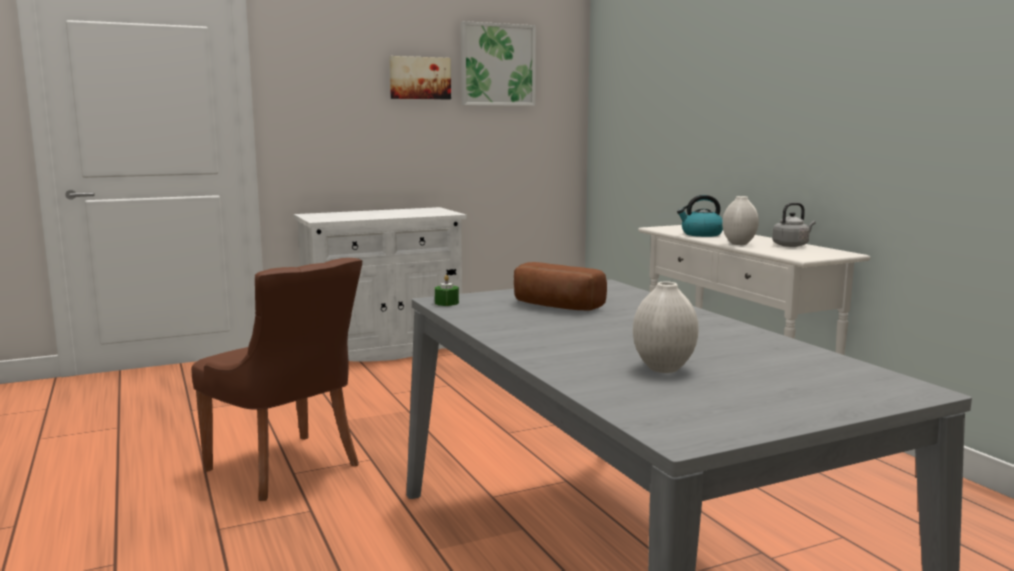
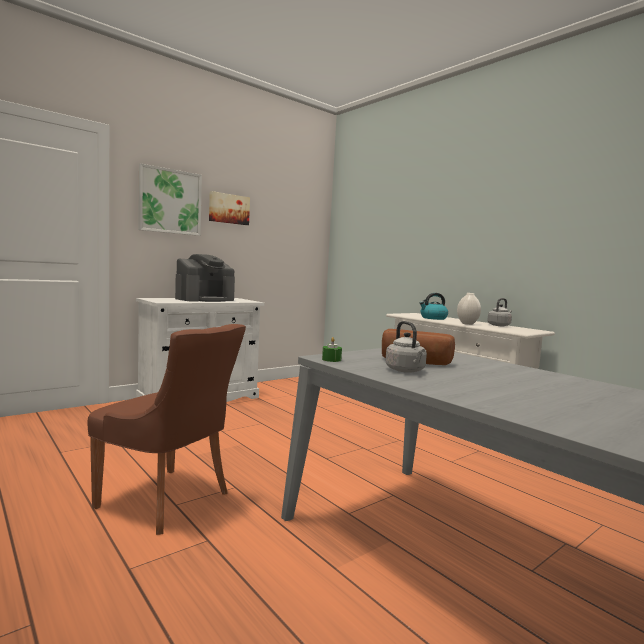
camera: 15 degrees left, 5 degrees down
(384, 213) = (205, 299): none -> coffee machine
(497, 65) = (278, 206): picture -> picture (170, 201)
(520, 318) = (406, 371): none -> grey kettle
(663, 369) = (585, 410): white vase -> none

